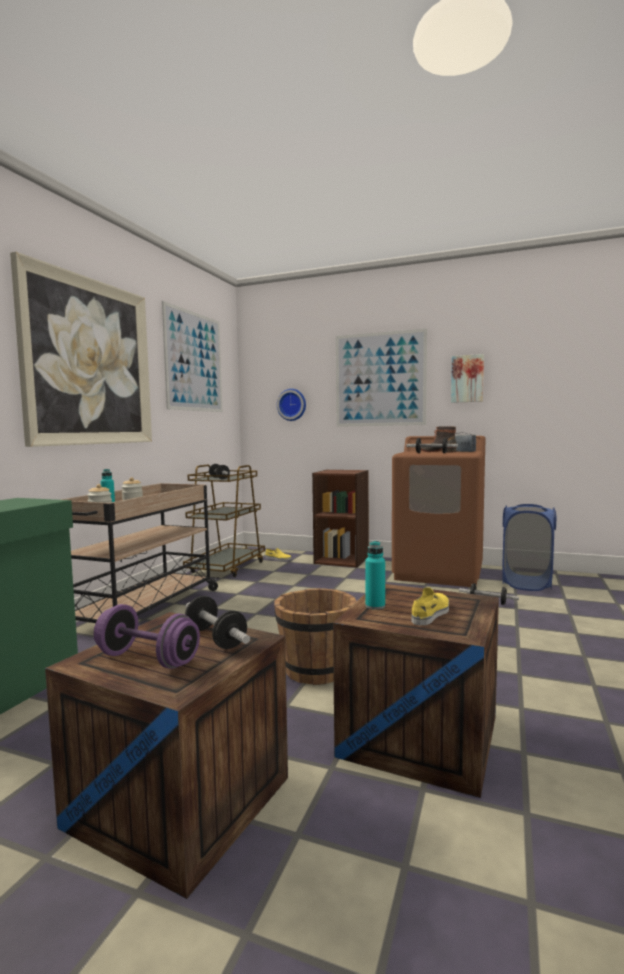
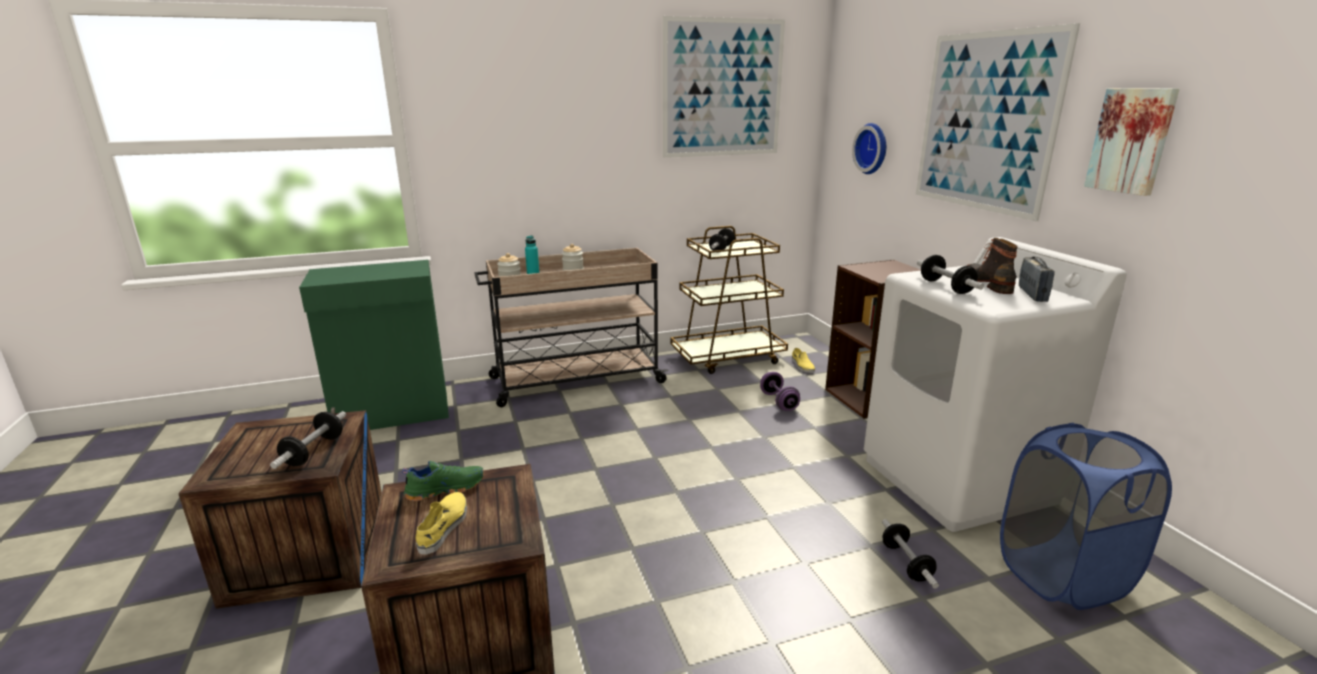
camera: 50 degrees right, 15 degrees up
(89, 362) = (540, 115): picture -> none
(147, 659) = (260, 446): purple dumbbell -> purple dumbbell (778, 402)
(316, 670) = (551, 518): brown bucket -> none
(375, 606) = (445, 488): turquoise bottle -> green shoe
(431, 613) = (444, 526): yellow shoe -> yellow shoe turned 75 degrees counterclockwise
(439, 572) = (958, 480): brown washing machine -> white washing machine

